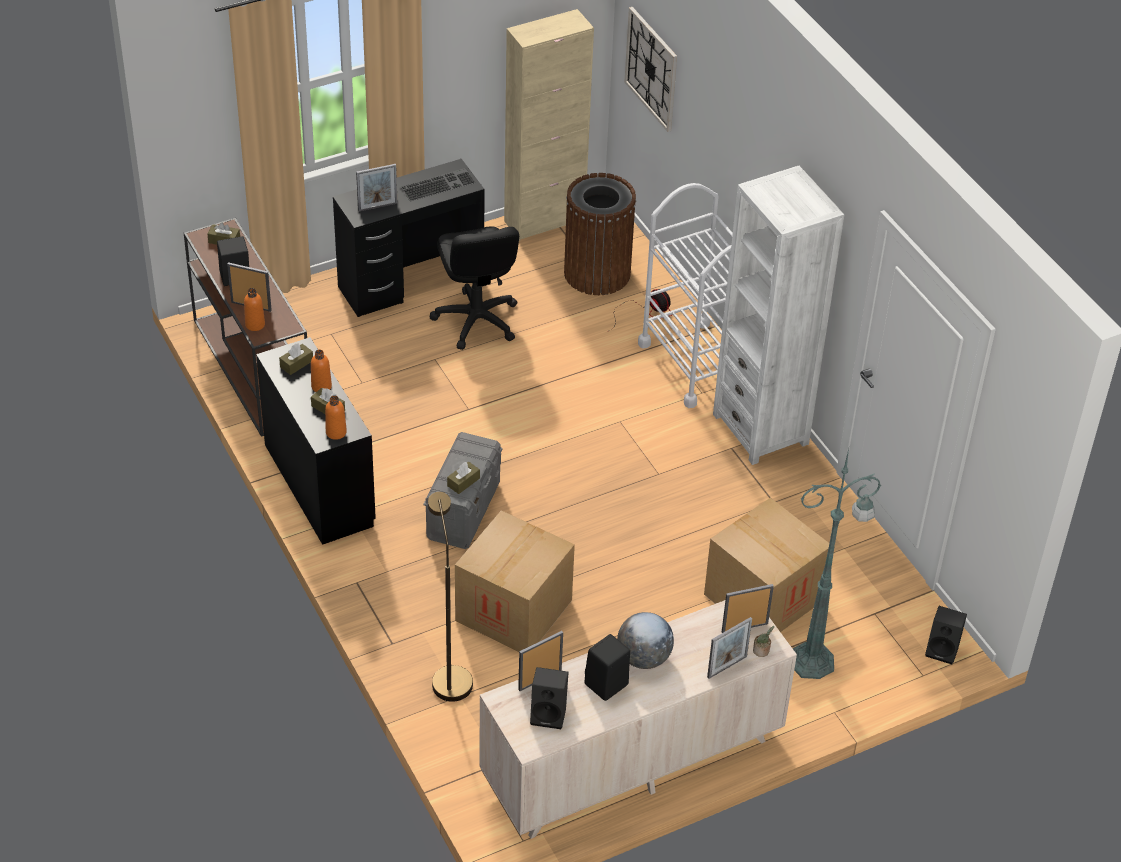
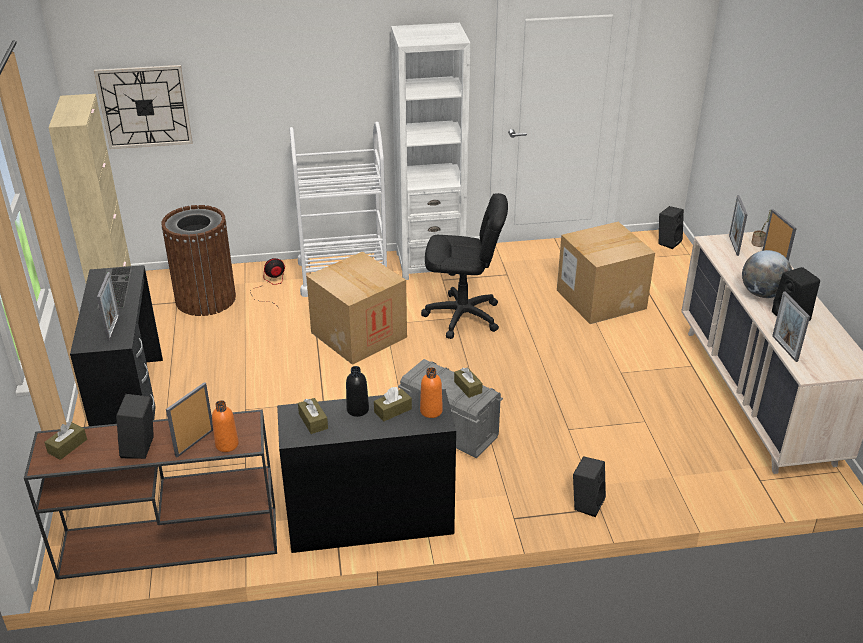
camera: 70 degrees left, 10 degrees down
(321, 386) = (357, 409): orange bottle -> black bottle
(449, 676) = (647, 478): brown floor lamp -> none
(476, 320) = (213, 374): black office chair -> black office chair (462, 316)
(513, 610) = (579, 424): cardboard box -> cardboard box (359, 335)
(549, 714) = (825, 350): black speaker -> black speaker (586, 503)
(814, 661) = (667, 291): green floor lamp -> none

